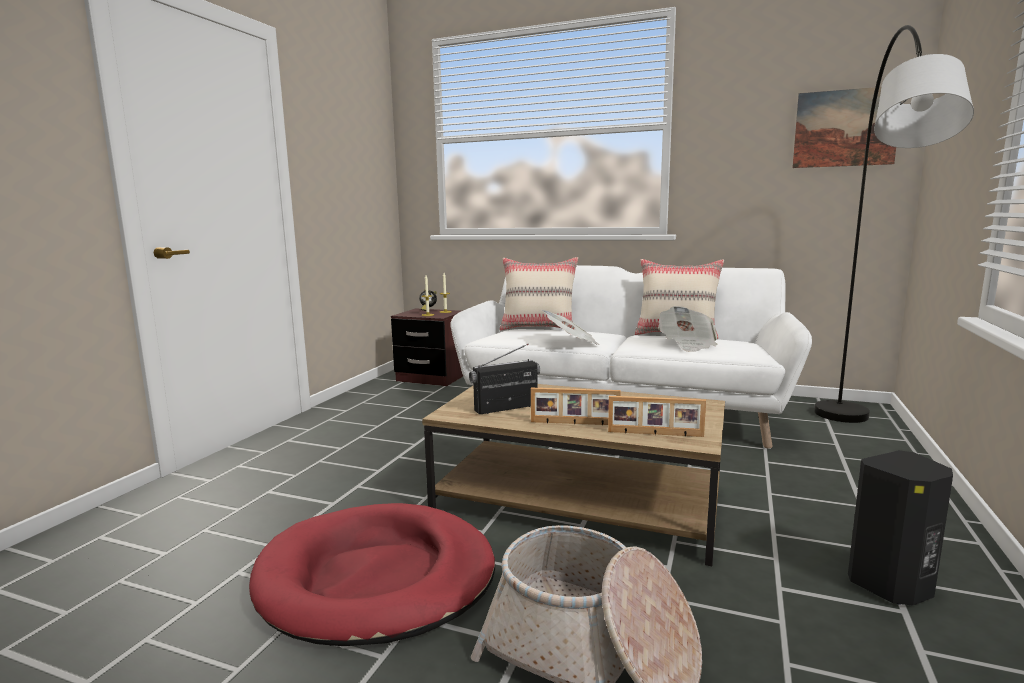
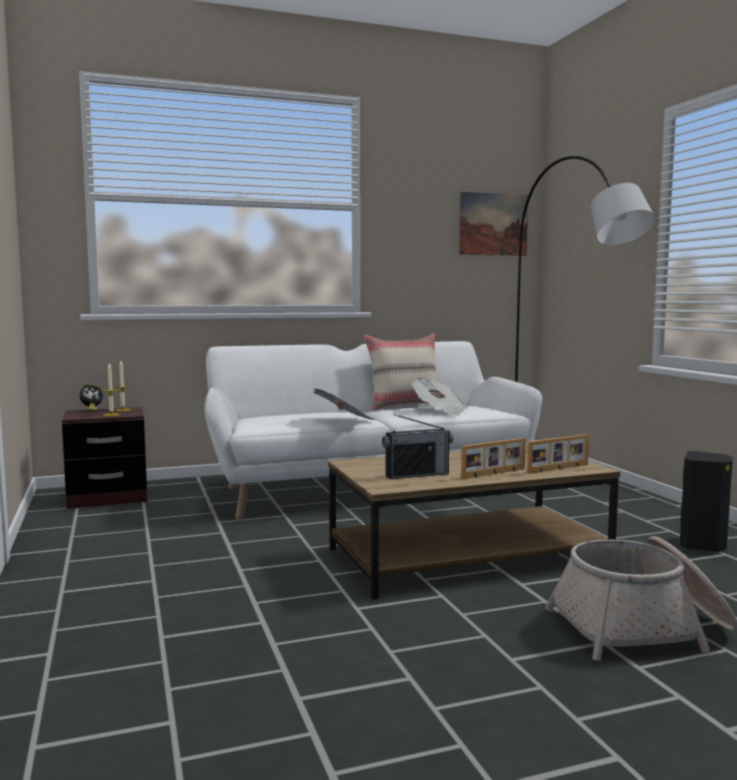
camera: 40 degrees left, 5 degrees down
(377, 578) = (432, 651): red dog bed -> none
(506, 408) = (416, 475): radio -> radio turned 135 degrees counterclockwise
(539, 328) = (274, 414): beige pillow -> none

